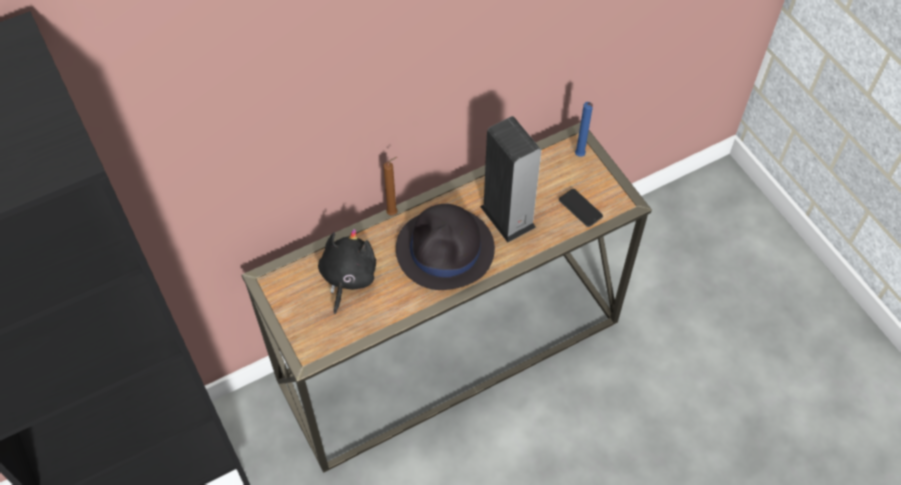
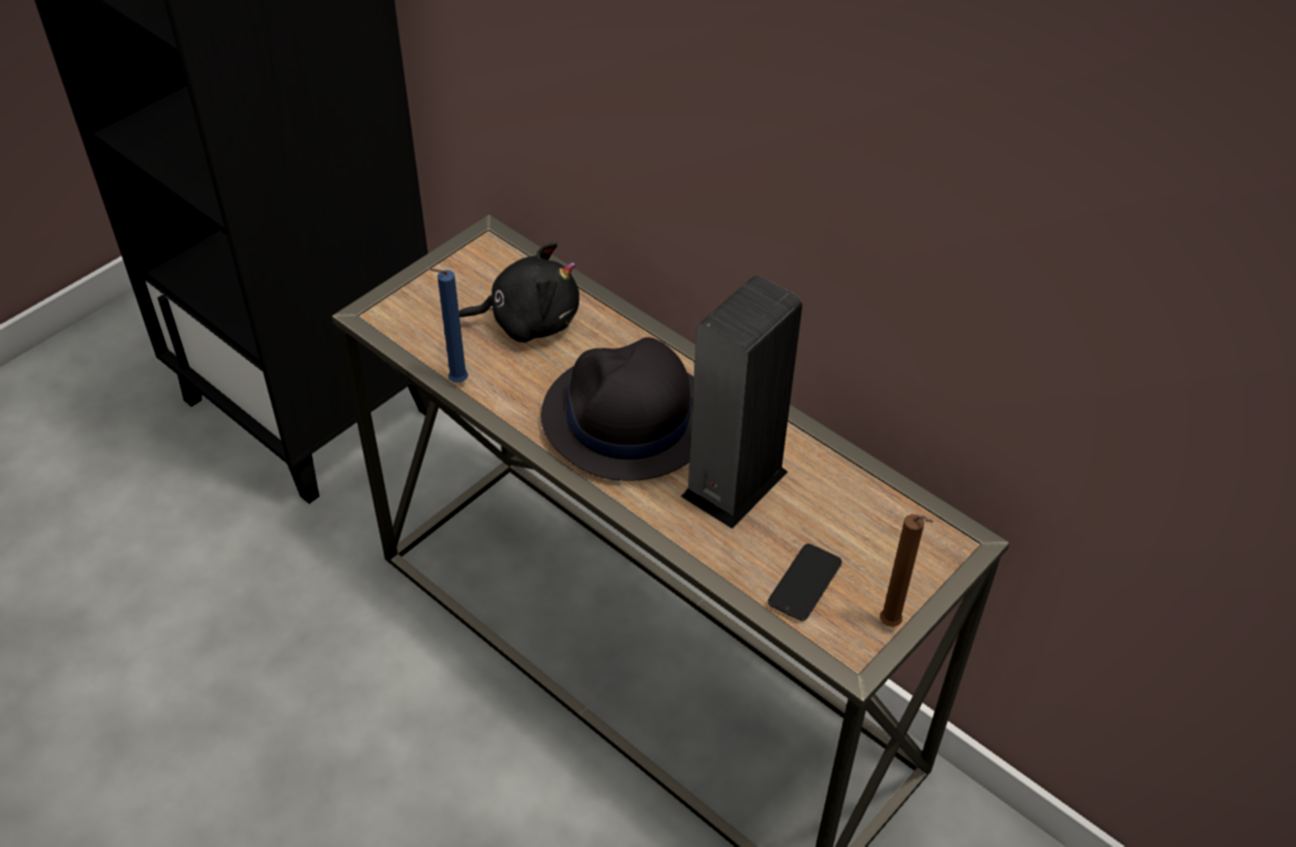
camera: 70 degrees right, 10 degrees down
(394, 213) = (669, 339): brown candle -> brown candle (892, 625)
(580, 156) = (925, 557): blue candle -> blue candle (455, 382)

